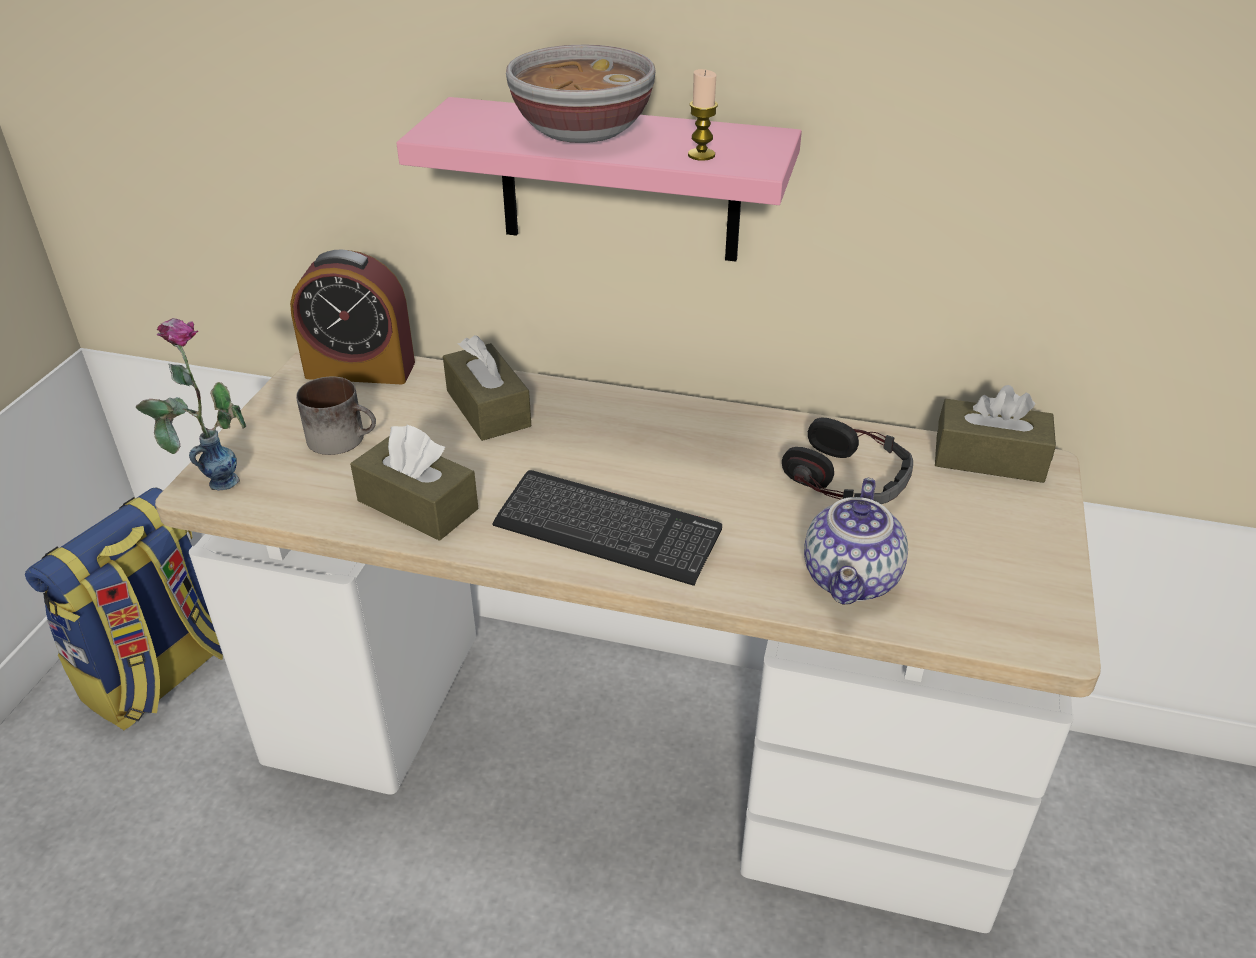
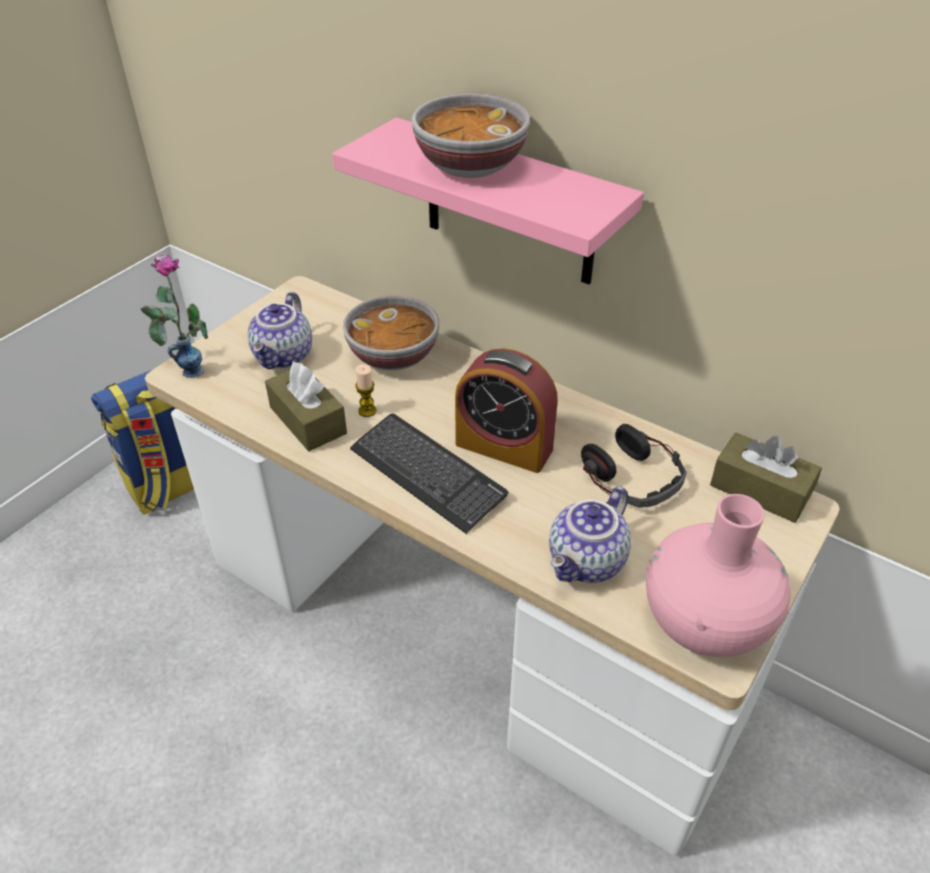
camera: 20 degrees right, 5 degrees up
(344, 438) = (285, 356): mug -> teapot
(360, 369) = (321, 305): alarm clock -> alarm clock (504, 446)
(488, 408) = (393, 356): brown tissue box -> bowl
(701, 155) = (544, 203): candle -> candle (367, 411)
(1015, 608) = (704, 622): none -> pink vase

